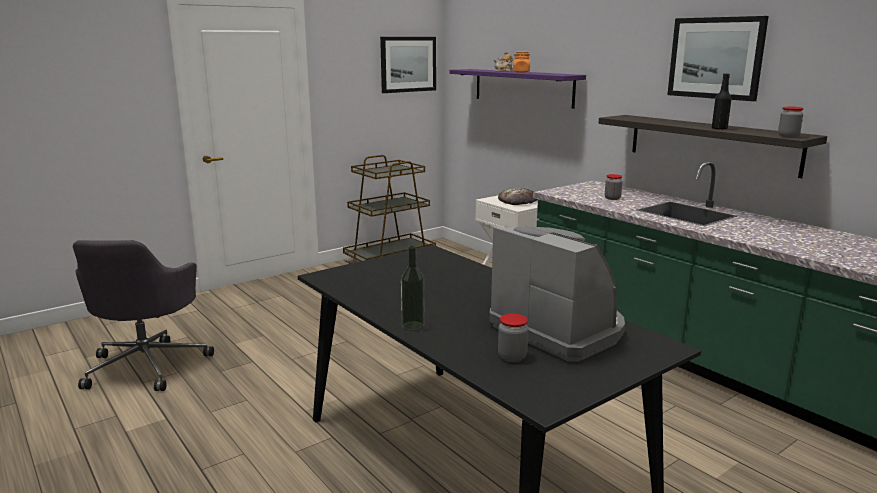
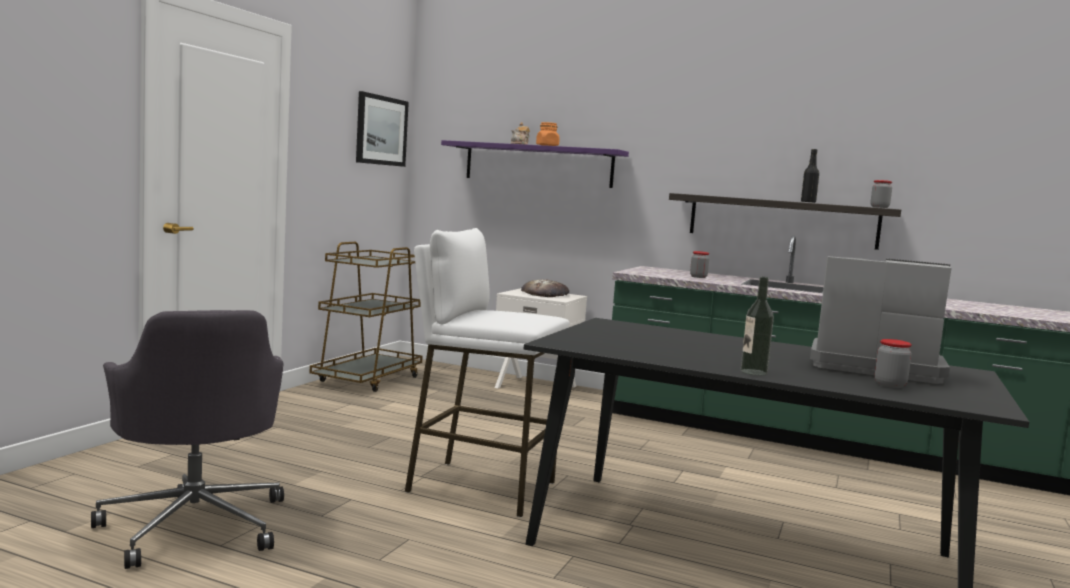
camera: 30 degrees left, 10 degrees down
(347, 365) = (480, 487): none -> white stool
(715, 58) = (784, 137): picture -> none

